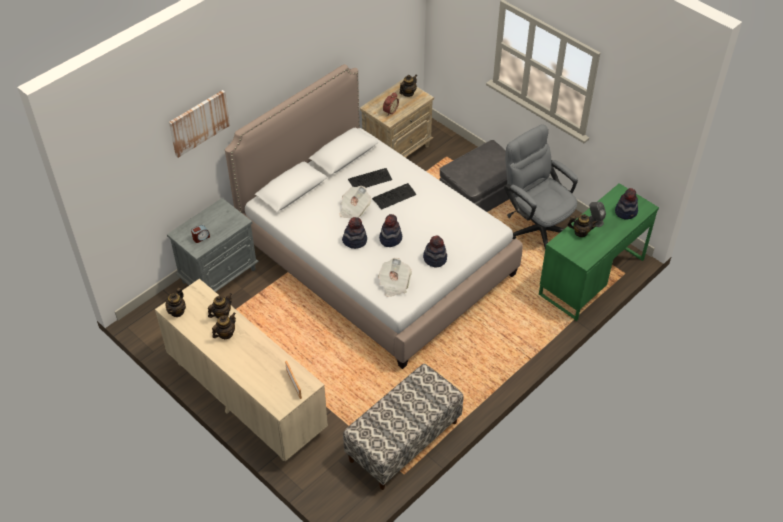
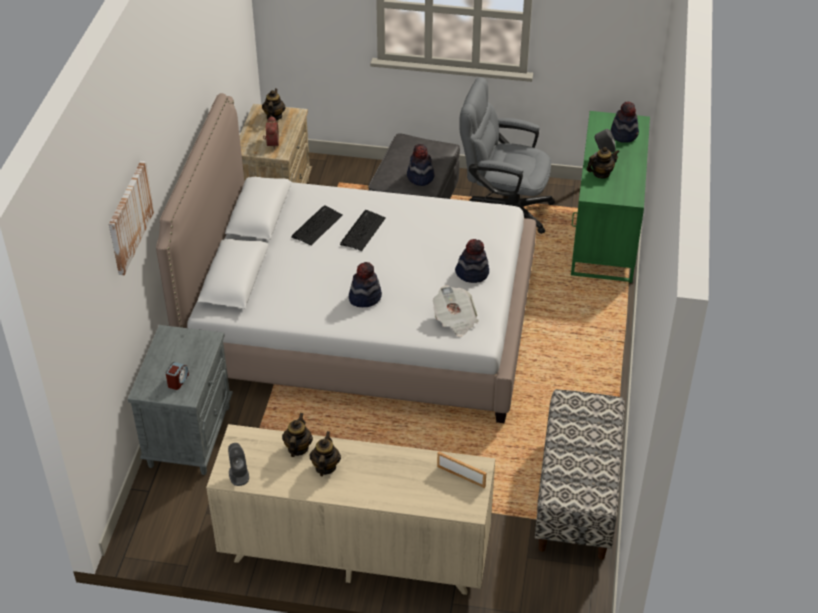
camera: 35 degrees left, 5 degrees down
(177, 311) = (238, 474): teapot -> grey speaker
(354, 209) = (330, 265): newspaper -> none
(390, 238) = (403, 276): hat -> hat (420, 177)

